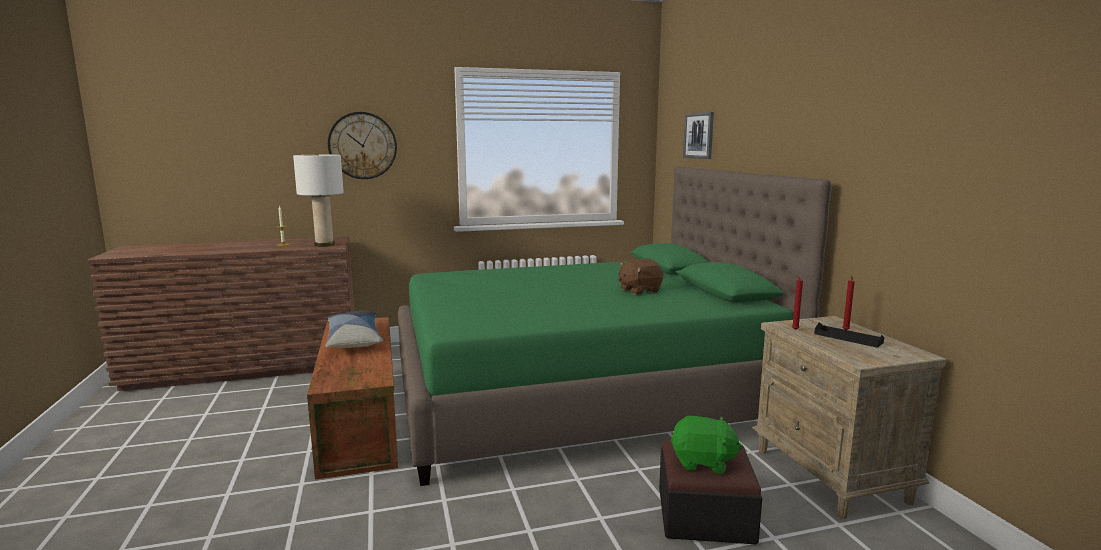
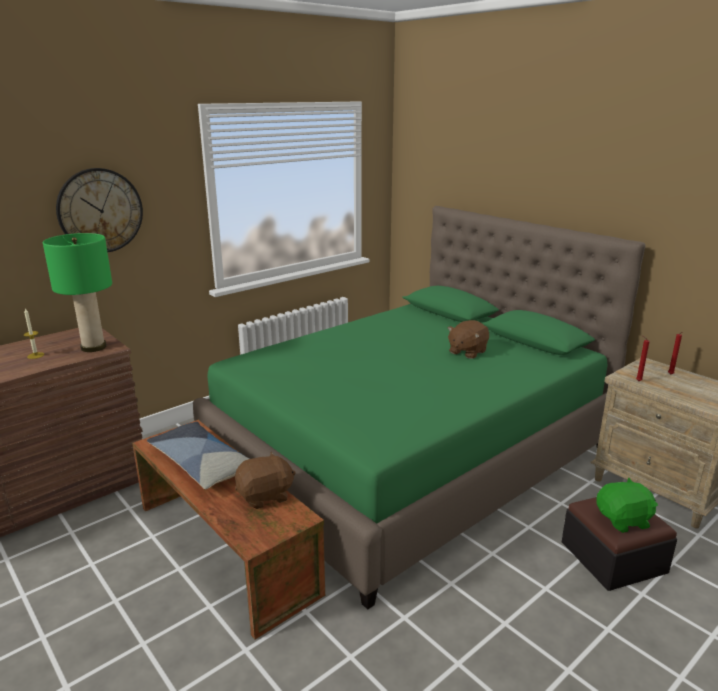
camera: 25 degrees left, 10 degrees up
(324, 245) = (93, 347): white table lamp -> green table lamp
(371, 364) = (265, 496): none -> brown plush toy
(699, 135) = (460, 176): picture -> none
(848, 338) = (682, 384): black tray -> none

